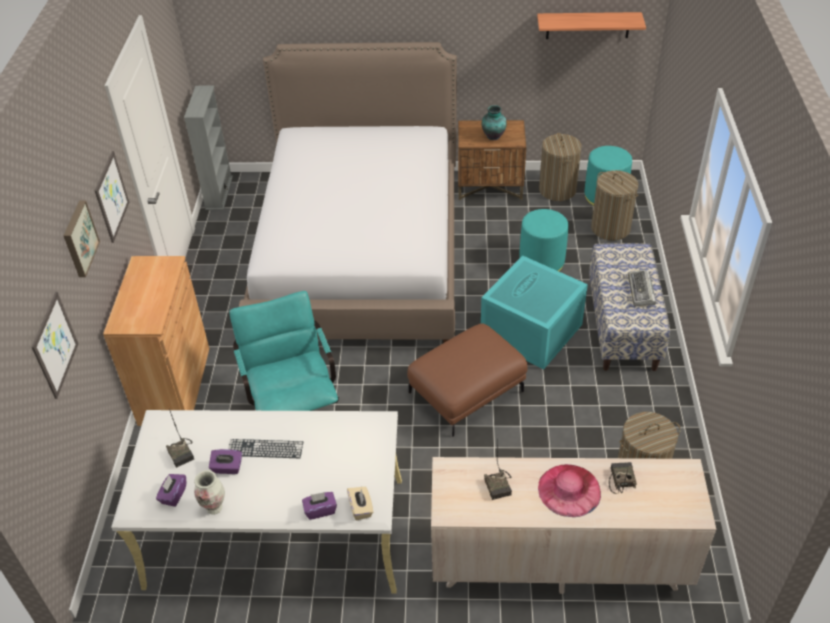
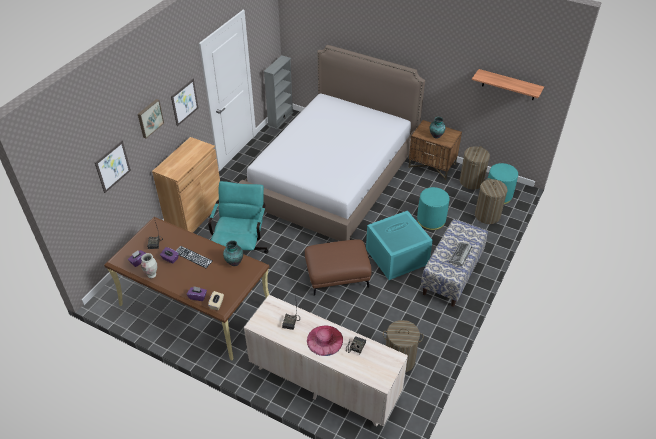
camera: 25 degrees right, 0 degrees up
(276, 533) = (195, 305): white desk -> brown desk
(339, 428) = (234, 262): none -> vase

